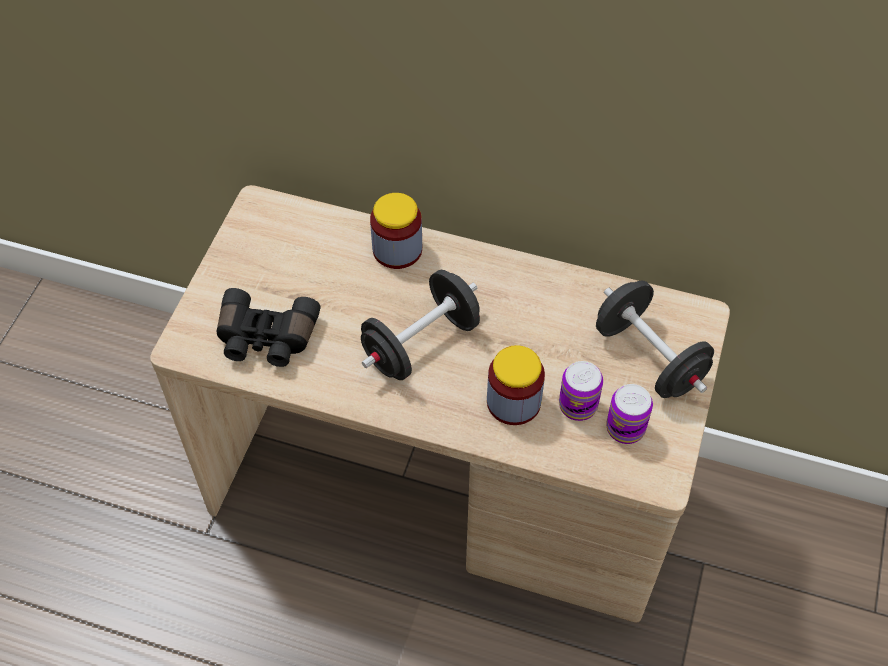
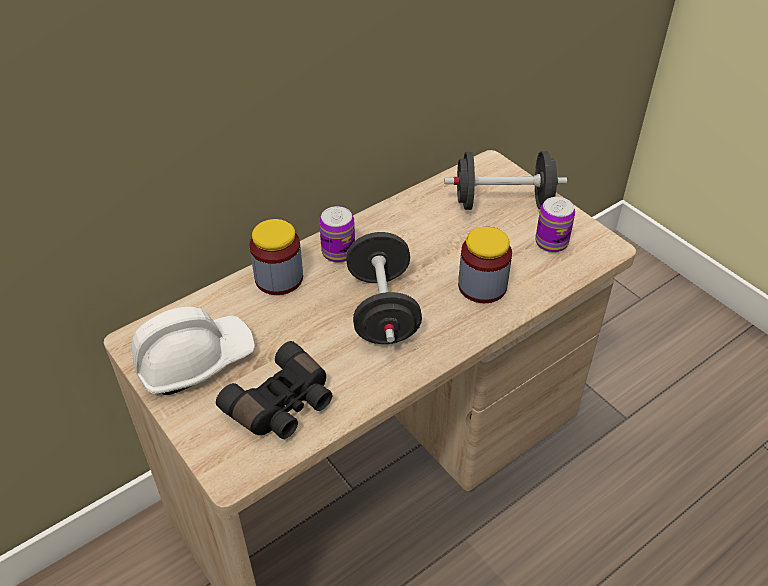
camera: 55 degrees left, 10 degrees down
(267, 254) = (194, 360): none -> white hard hat
(578, 405) = (513, 255): can -> can (338, 252)

